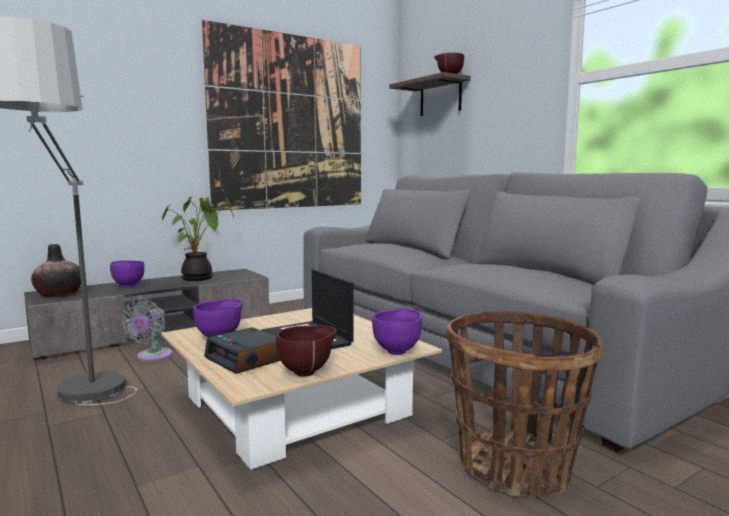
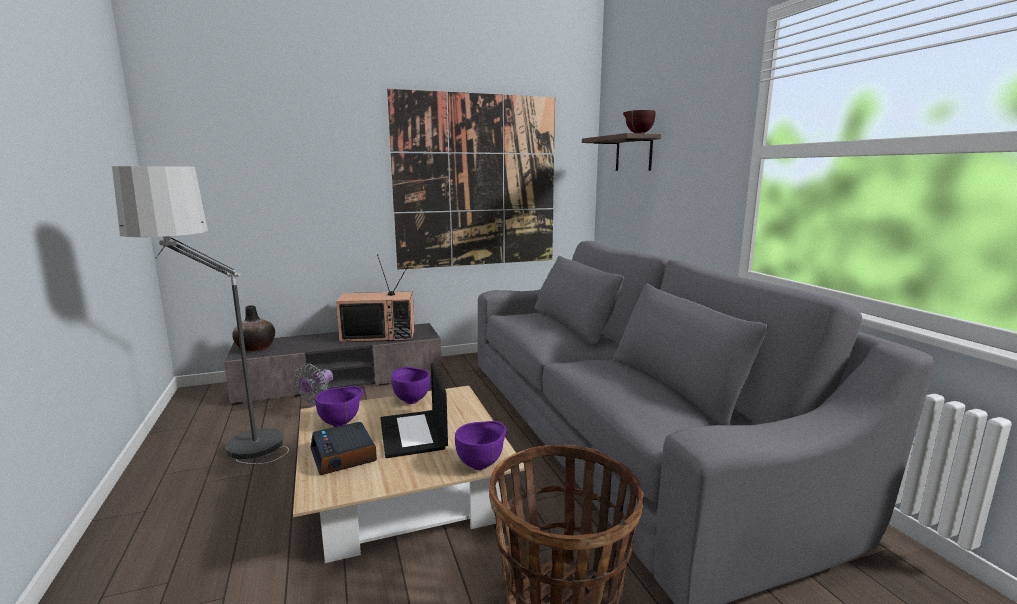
camera: 15 degrees right, 5 degrees up
(127, 286) = (315, 340): purple bowl -> purple bowl (410, 400)
(199, 278) = (379, 335): potted plant -> television
(307, 372) = (380, 483): brown bowl -> none

